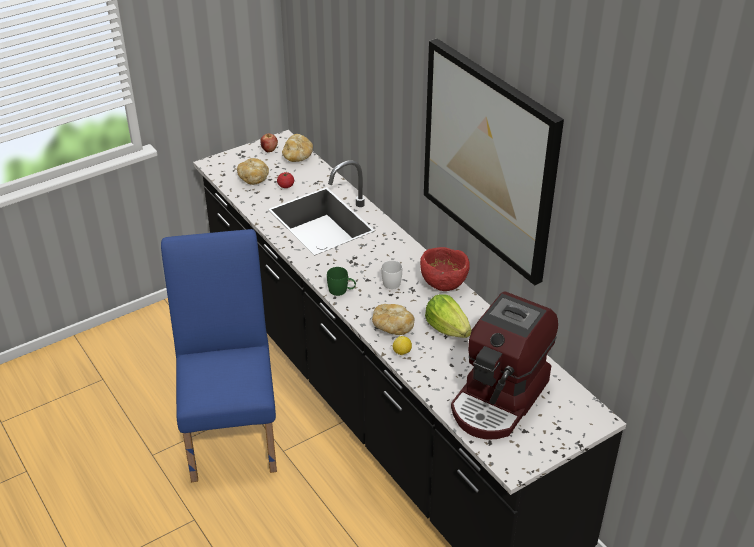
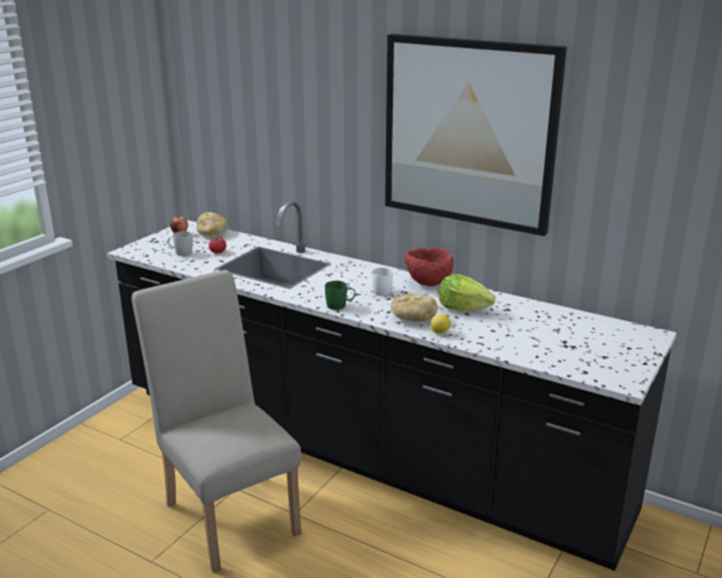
camera: 25 degrees left, 15 degrees down
(232, 429) = (228, 511): blue chair -> beige chair
(253, 178) = (180, 252): bread -> white mug
(500, 399) = (560, 342): coffee machine -> none

